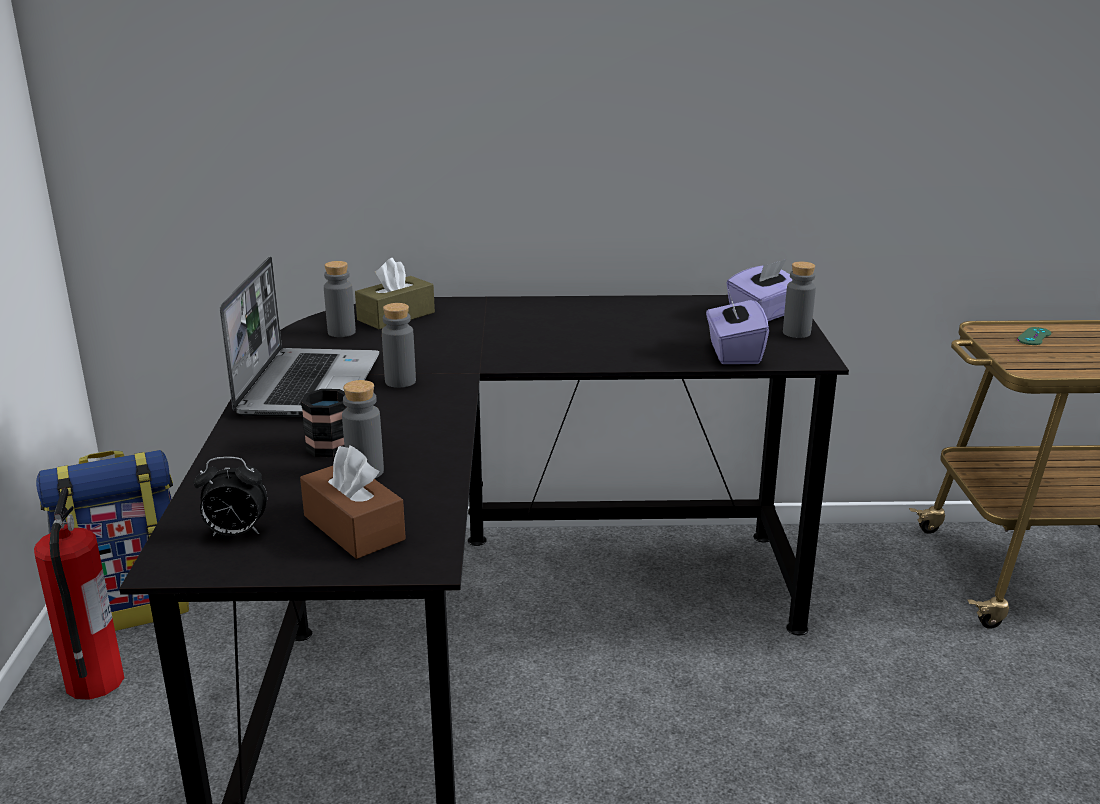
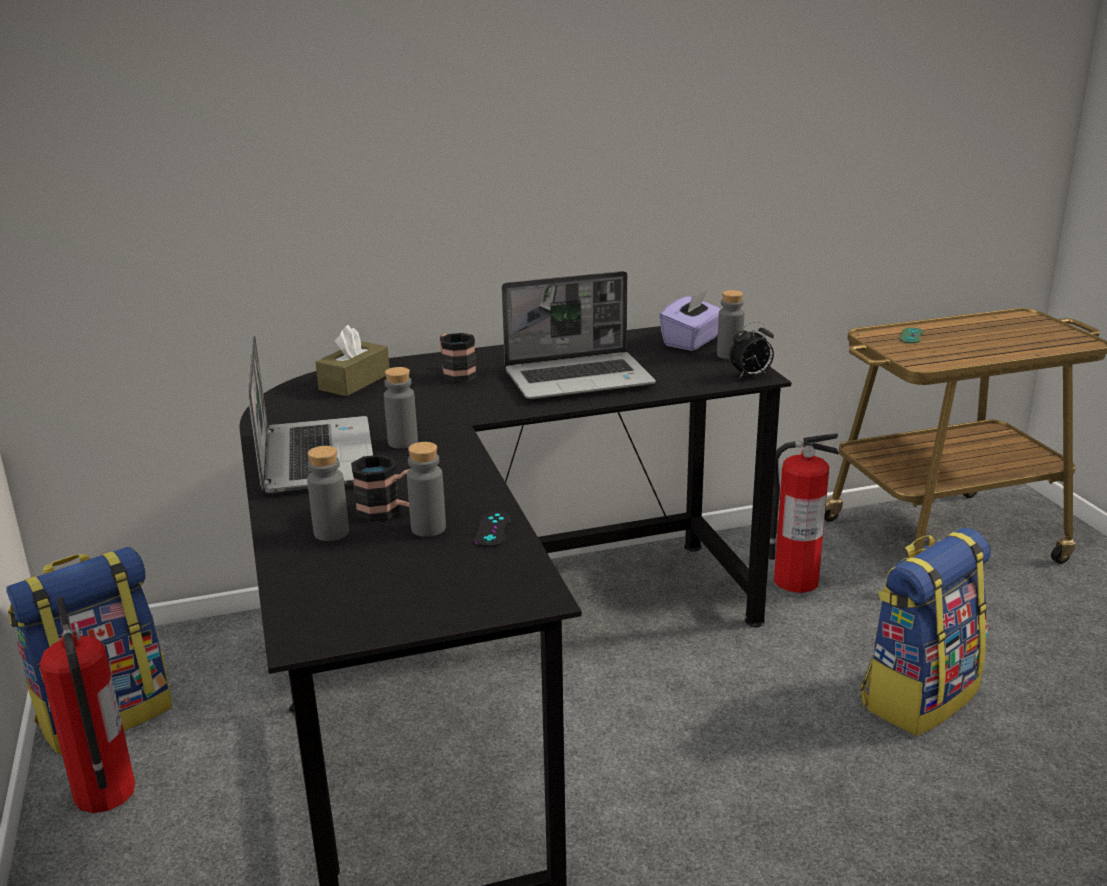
camera: 15 degrees left, 0 degrees up
(235, 533) = (345, 601): alarm clock -> alarm clock (751, 375)
(341, 332) = (311, 403): grey bottle -> grey bottle (331, 532)
(354, 528) = (453, 578): brown tissue box -> none
(427, 483) = (493, 530): none -> black game controller
(498, 319) = (455, 374): none -> mug
(620, 339) = (580, 378): none -> laptop
(733, 353) = (687, 379): purple tissue box -> none
(861, 592) = (795, 580): none -> fire extinguisher
(952, 747) = (918, 696): none -> backpack

